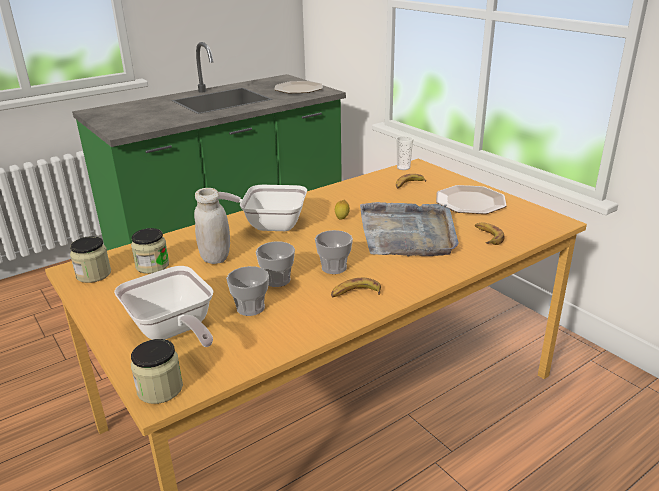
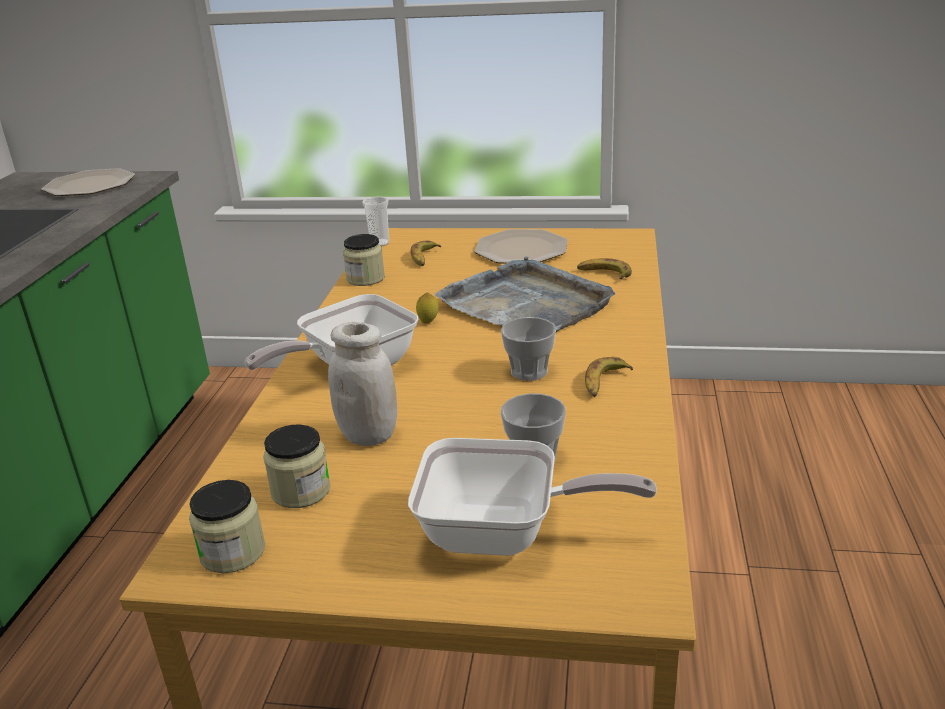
camera: 45 degrees left, 0 degrees up
(160, 389) = (628, 592): jar -> jar (365, 278)
(277, 280) = (498, 415): cup -> none

